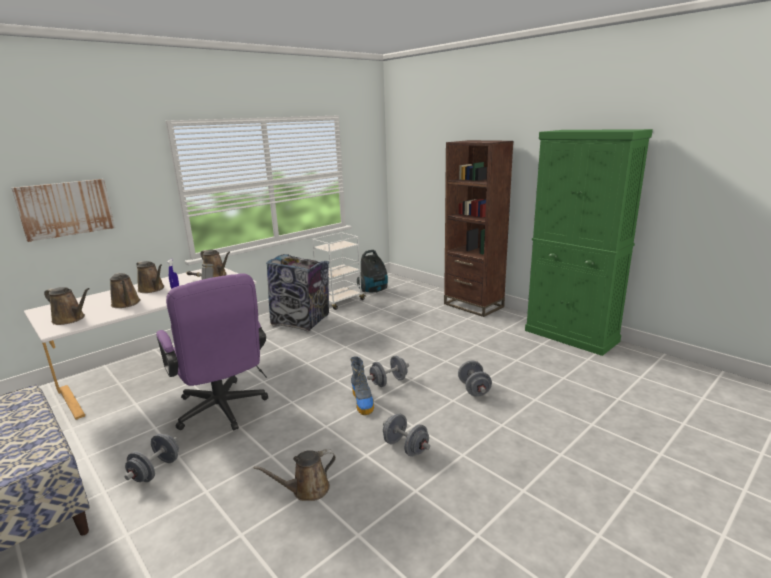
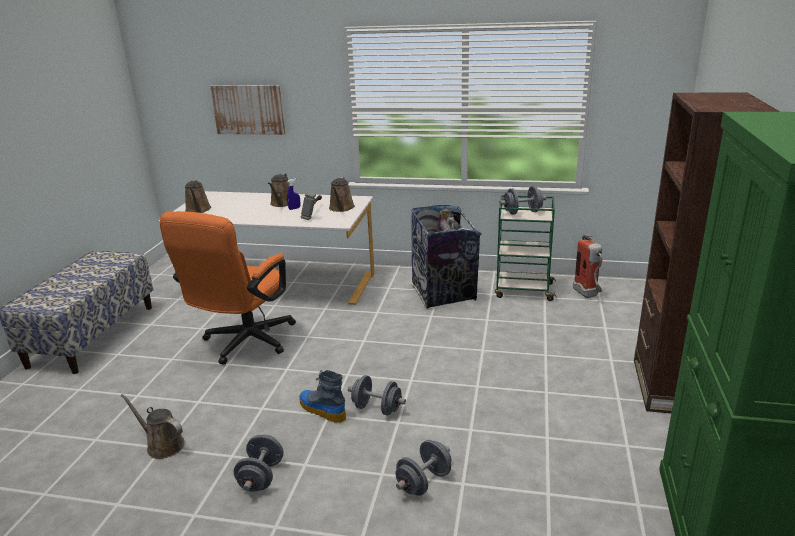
camera: 55 degrees right, 5 degrees up
(126, 304) = (242, 211): brown watering can -> none
(156, 470) = (150, 360): grey dumbbell -> grey dumbbell (522, 212)
(223, 411) = (244, 344): purple office chair -> orange office chair
(340, 301) = (523, 290): white cart -> green cart
(363, 402) = (321, 410): boot -> boot turned 90 degrees clockwise
(374, 290) = (588, 295): vacuum cleaner -> fire extinguisher

